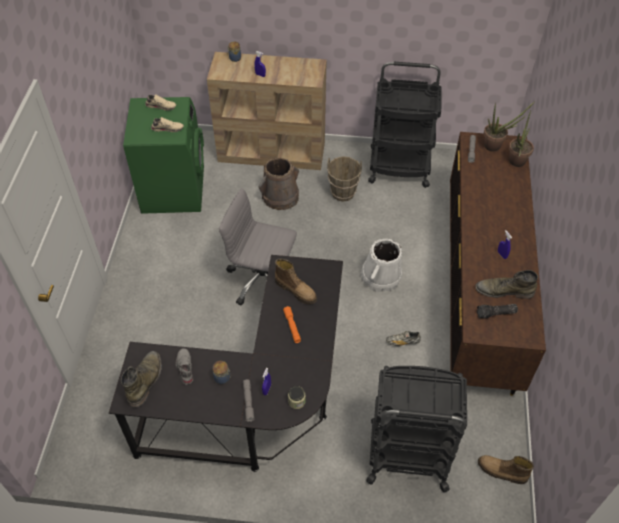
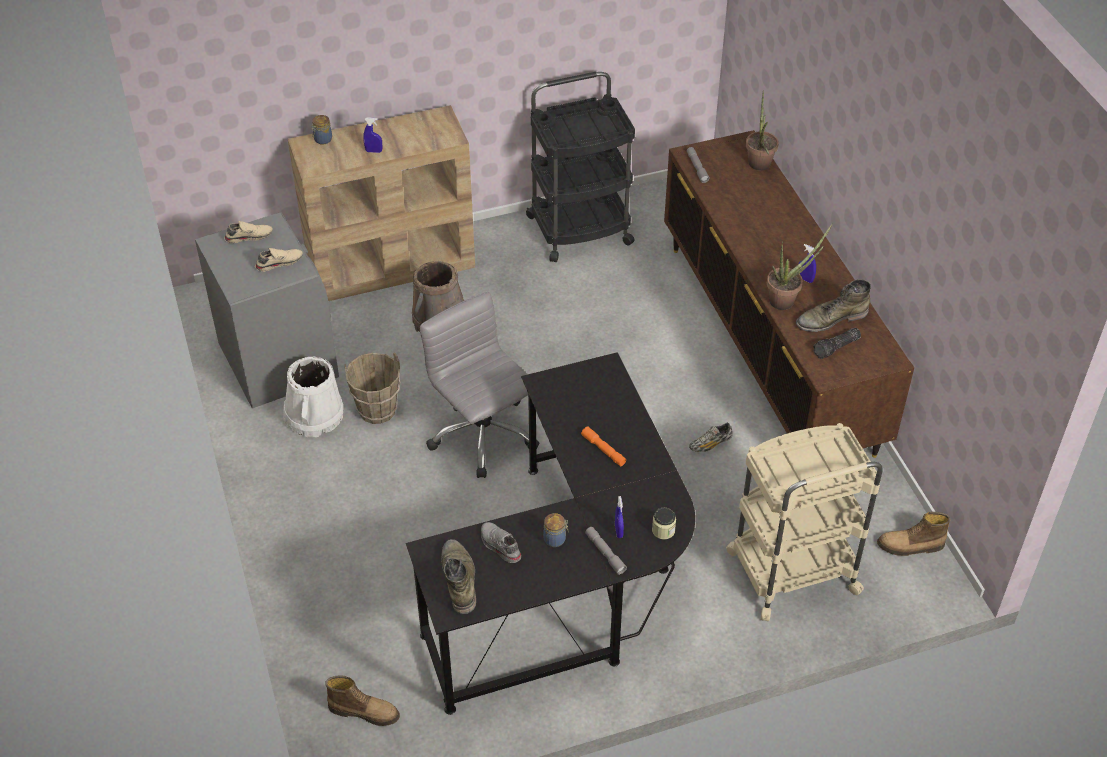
camera: 25 degrees left, 5 degrees down
(174, 188) = (280, 358): green washing machine -> grey washing machine
(262, 280) = (482, 434): grey office chair -> grey office chair turned 60 degrees clockwise
(296, 290) = (581, 406): boot -> boot (364, 711)
(343, 193) = (524, 287): brown bucket -> brown bucket (377, 410)
(381, 276) = (636, 375): white bucket -> white bucket (314, 415)
(408, 454) = (792, 571): black cart -> beige cart
(496, 146) = (724, 153): potted plant -> potted plant (787, 300)

